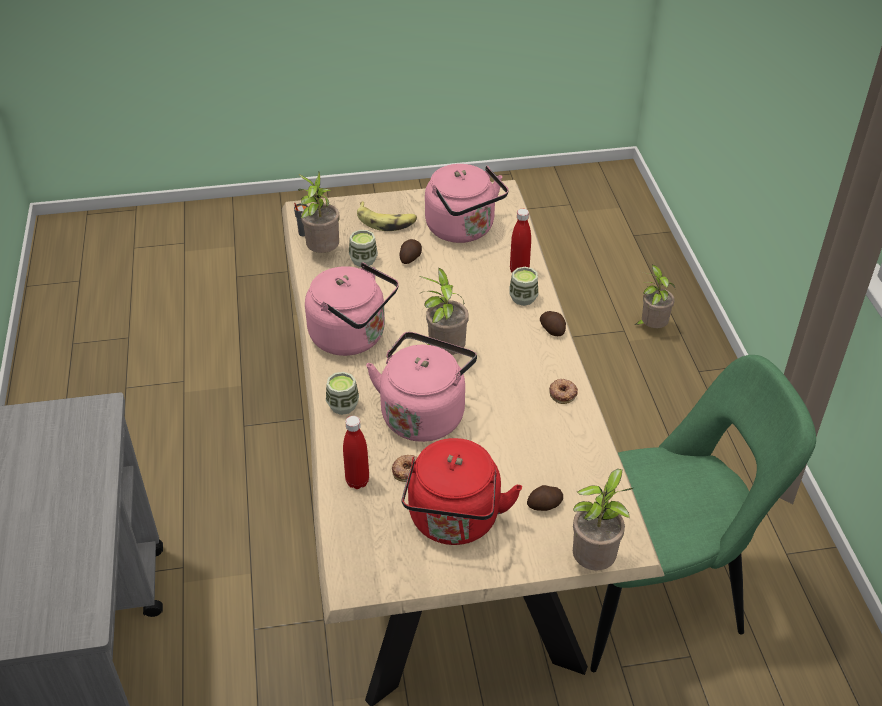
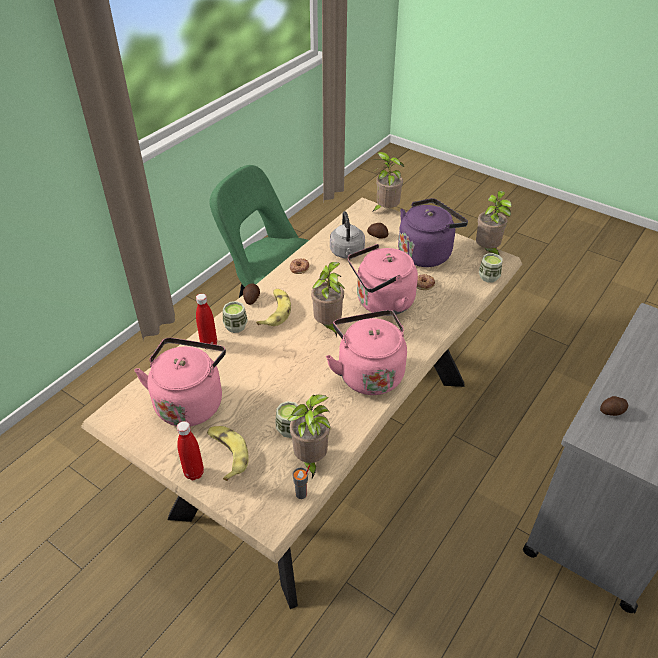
camera: 135 degrees left, 0 degrees up
(343, 405) = (421, 335): cup -> cup (488, 277)
(357, 481) = (455, 294): red bottle -> red bottle (194, 473)
(410, 258) = (257, 406): potato -> potato (612, 412)
(454, 522) = (426, 253): red kettle -> purple kettle
(511, 333) = (275, 311): none -> banana
(543, 450) = (347, 253): none -> grey kettle
(651, 327) = (52, 453): potted plant -> potted plant (487, 251)

